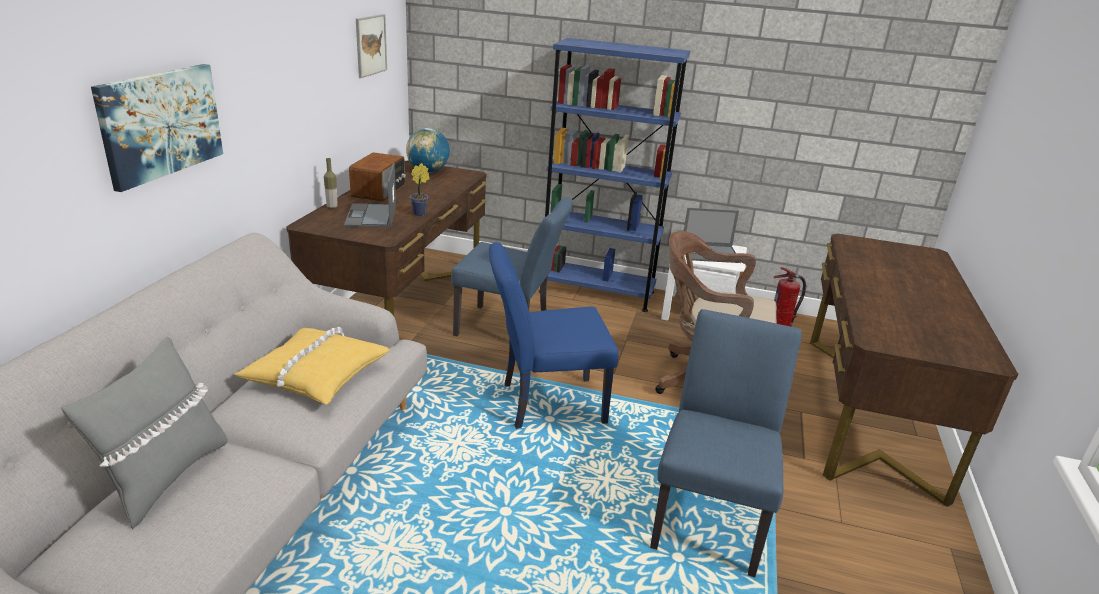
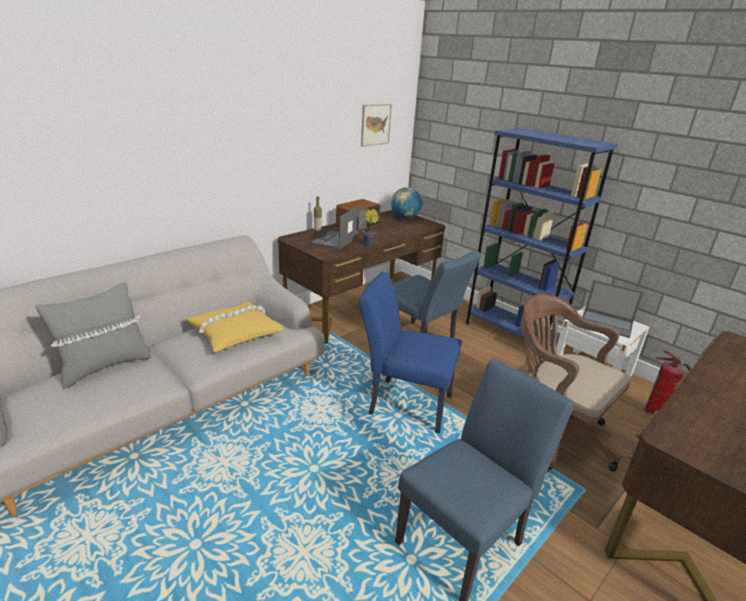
camera: 30 degrees right, 0 degrees up
(161, 123) = (183, 156): picture -> none

